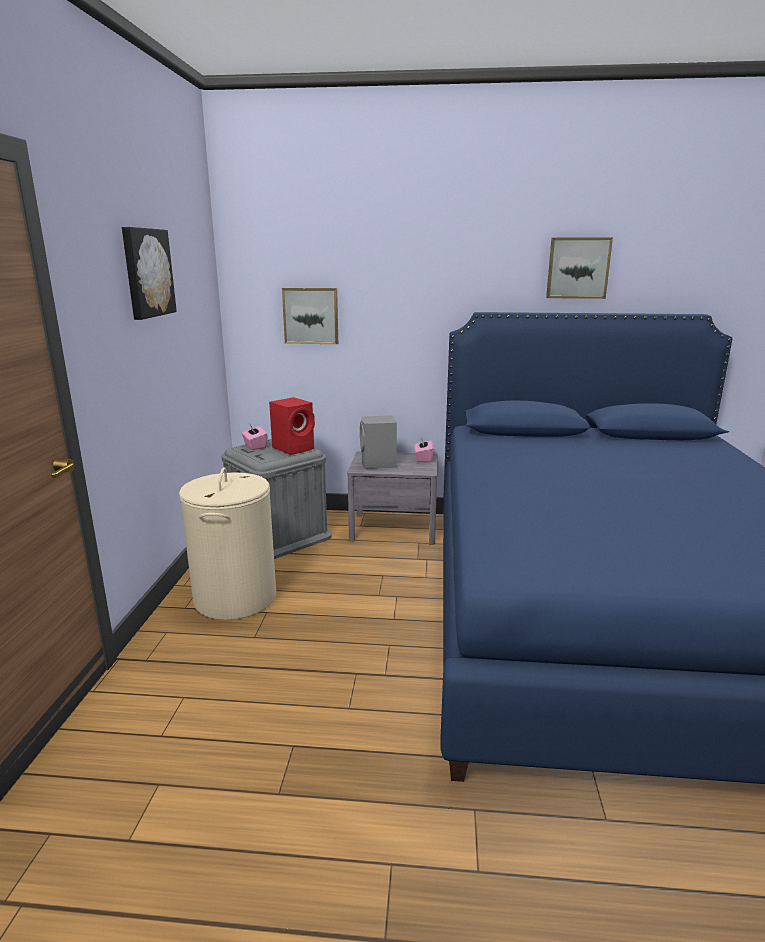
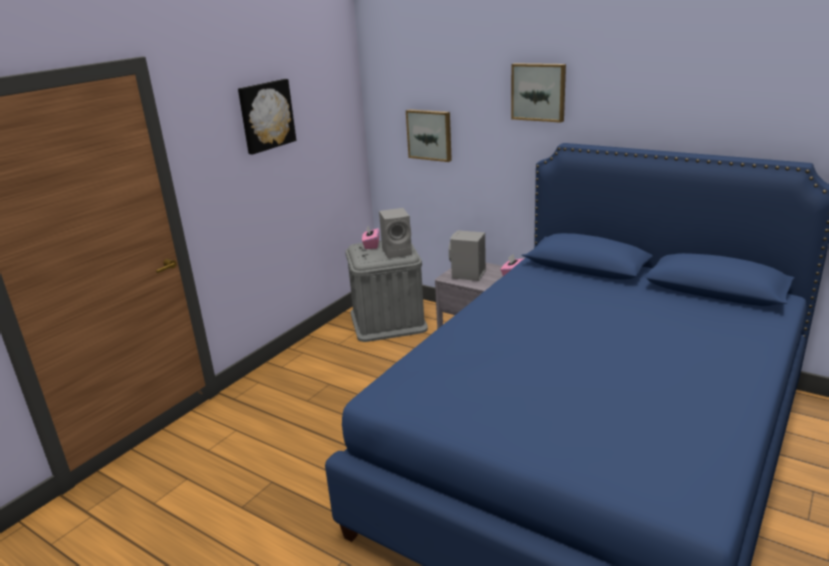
camera: 30 degrees right, 5 degrees up
(235, 597) = (317, 367): beige laundry basket -> none
(294, 448) = (398, 252): red speaker -> grey speaker
(577, 268) = (670, 103): picture -> picture (539, 92)

